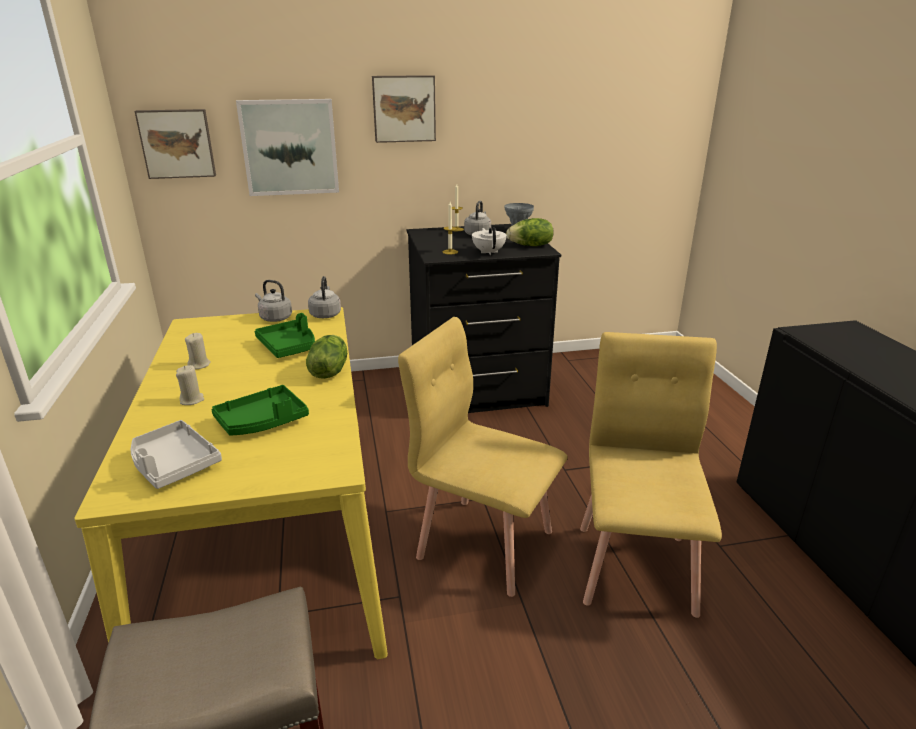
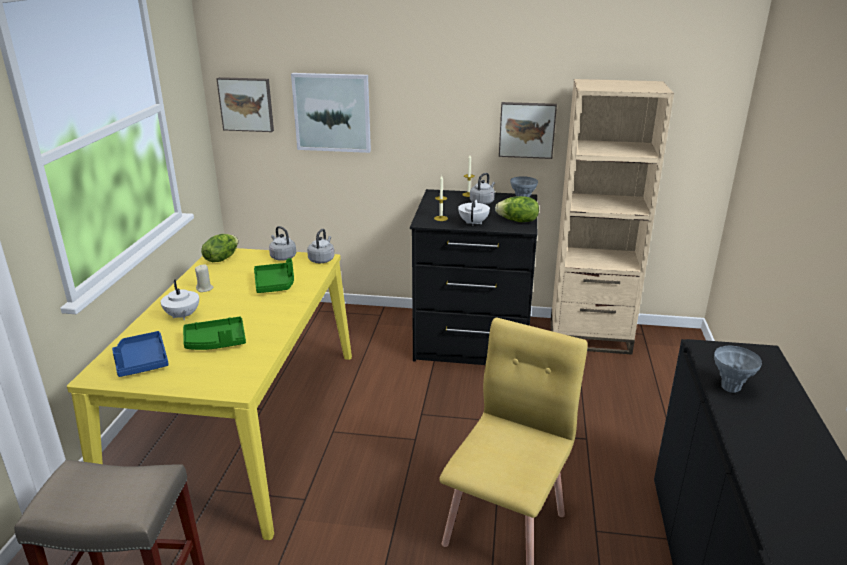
camera: 20 degrees right, 0 degrees up
(173, 464) = (141, 362): grey tray -> blue tray
(192, 400) = (182, 316): beige candle -> white teapot
(329, 371) = (288, 310): lettuce -> lettuce (221, 258)
(404, 108) = (430, 85): picture -> picture (527, 129)
(484, 543) = (393, 475): yellow chair -> none
(586, 365) = (589, 337): none -> beige bookcase
(862, 362) = (730, 388): none -> grey vase

